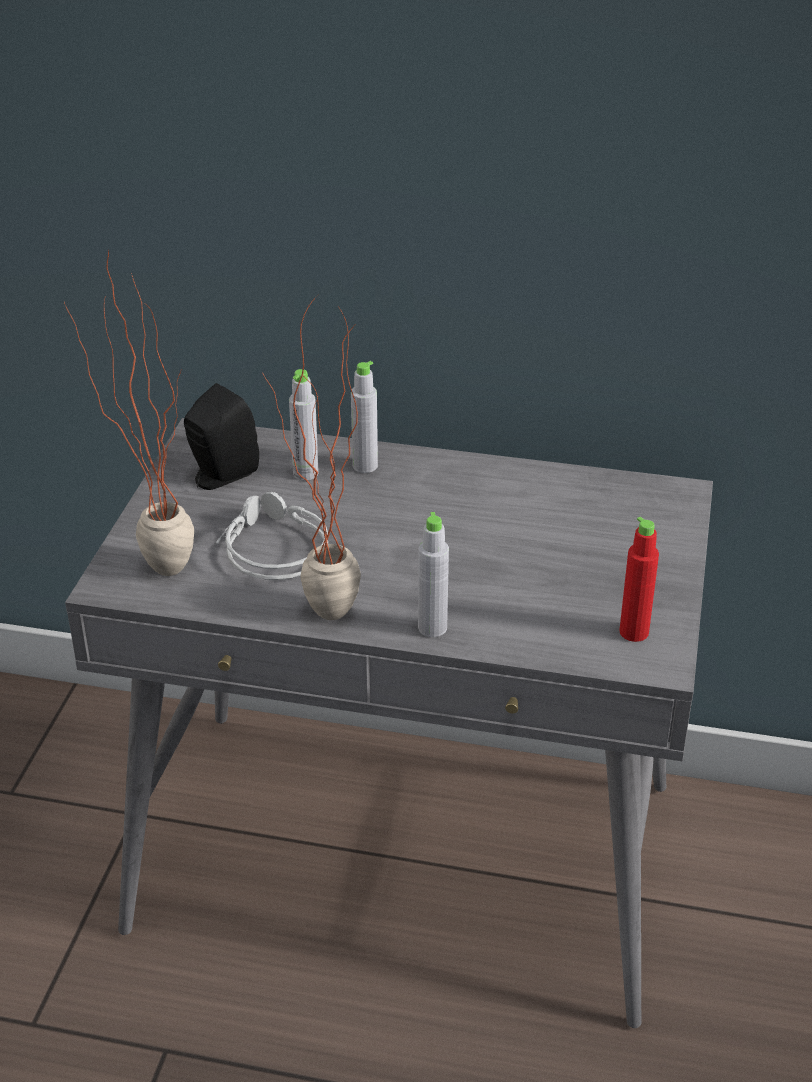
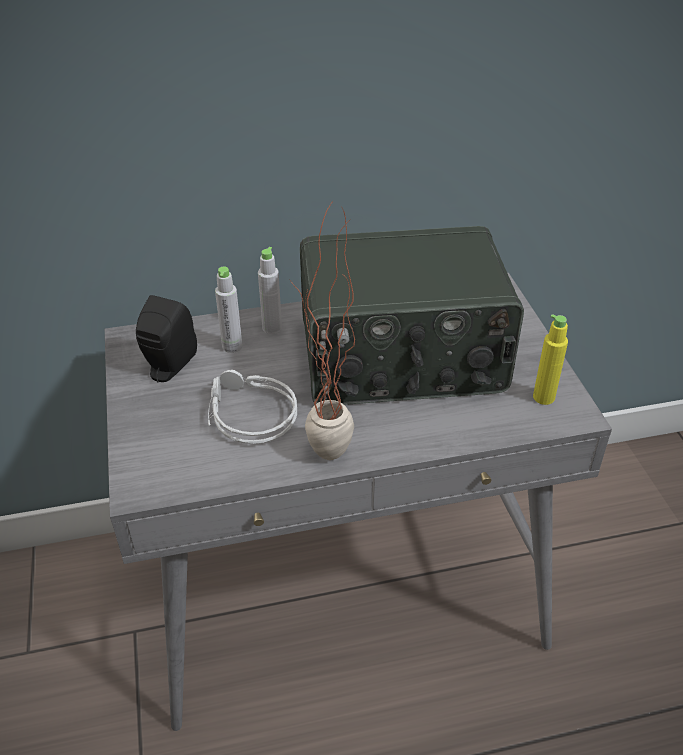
camera: 25 degrees left, 5 degrees up
(153, 565) = (163, 459): potted plant -> none
(432, 628) = (410, 440): grey bottle -> none
(492, 541) = (402, 359): none -> radio
(634, 632) = (543, 397): red bottle -> yellow bottle

